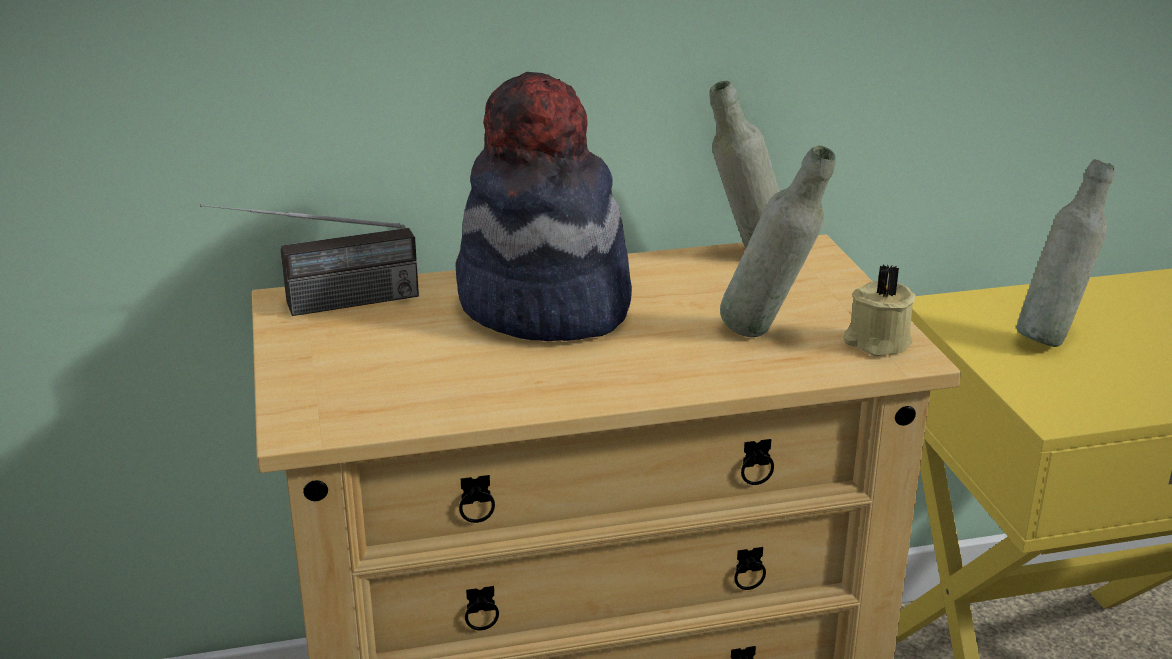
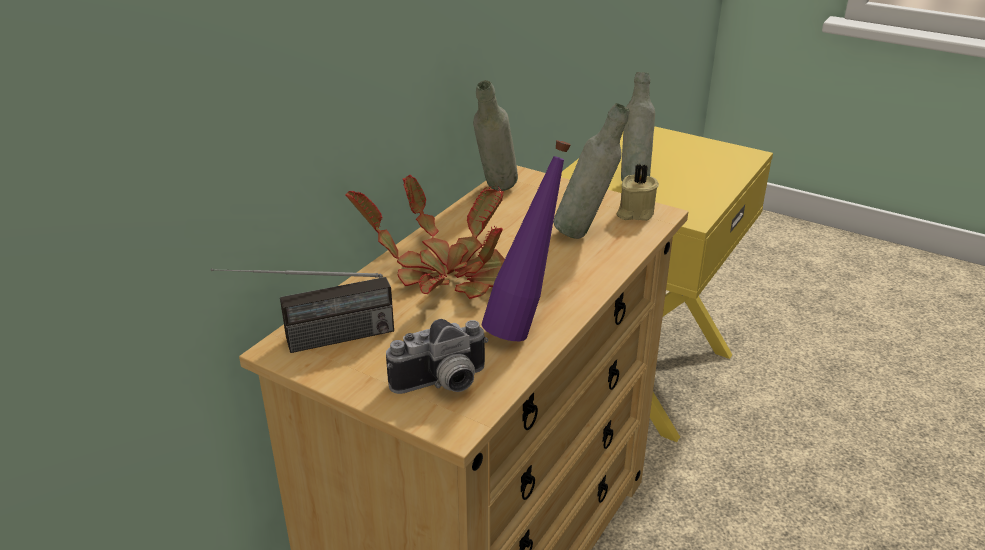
camera: 45 degrees left, 5 degrees up
(318, 306) = (312, 342): radio -> radio turned 45 degrees clockwise
(351, 393) = (443, 385): none -> camera
(519, 386) = (525, 326): none -> purple bottle
(543, 306) = (448, 272): hat -> potted plant

